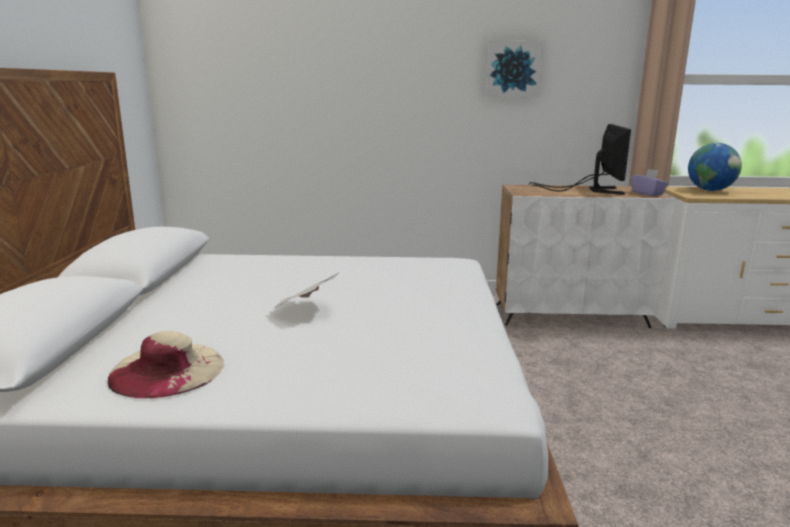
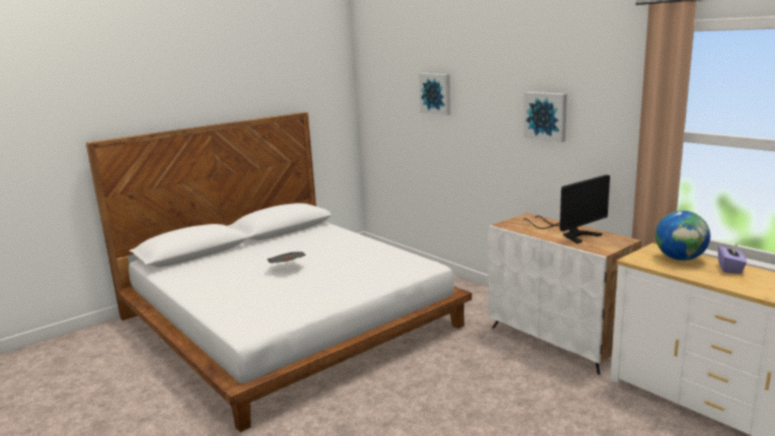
camera: 50 degrees right, 0 degrees up
(167, 370) = (198, 275): beige hat -> none
(332, 49) = (436, 93): none -> picture
(647, 193) = (602, 247): purple tissue box -> purple tissue box (730, 268)

